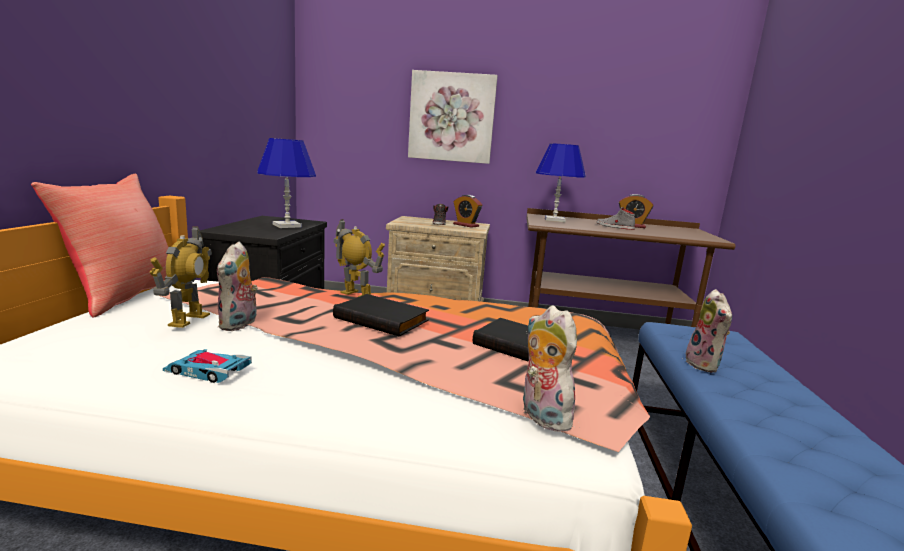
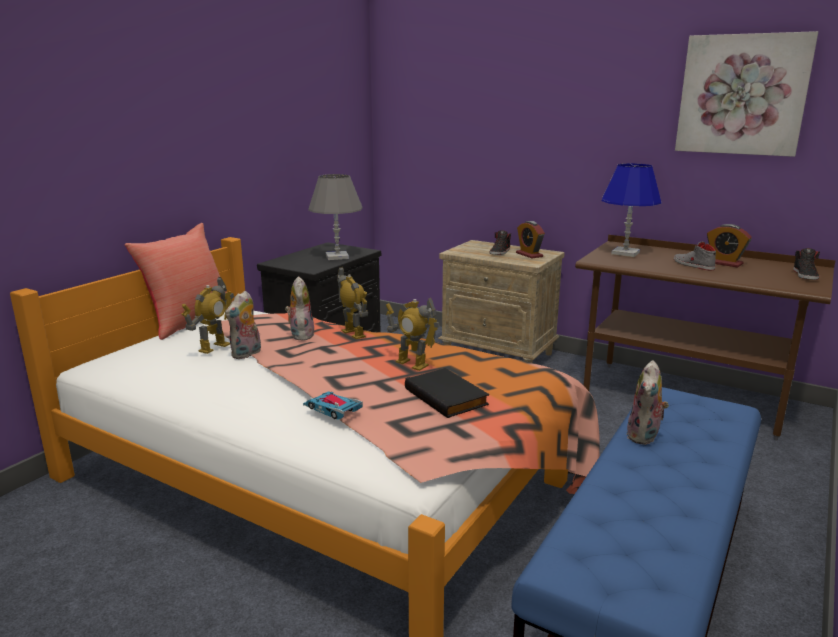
camera: 25 degrees right, 5 degrees up
(207, 371) = (204, 388): toy car -> toy car (332, 409)
(287, 225) = (337, 257): blue table lamp -> grey table lamp
(383, 319) = (351, 359): black book -> none
(449, 318) = (411, 364): none -> toy robot
(451, 117) = (523, 131): picture -> picture (742, 95)
(541, 416) = (392, 450): plush toy -> plush toy (300, 335)
(694, 232) = (805, 275): none -> black shoe

